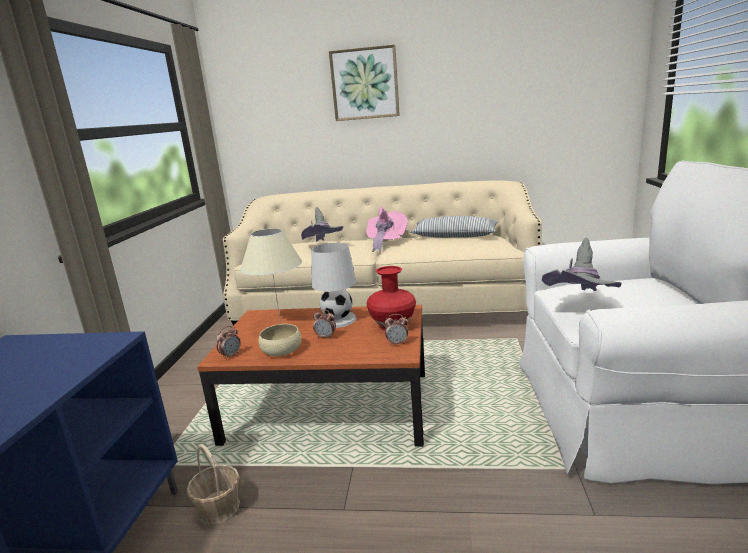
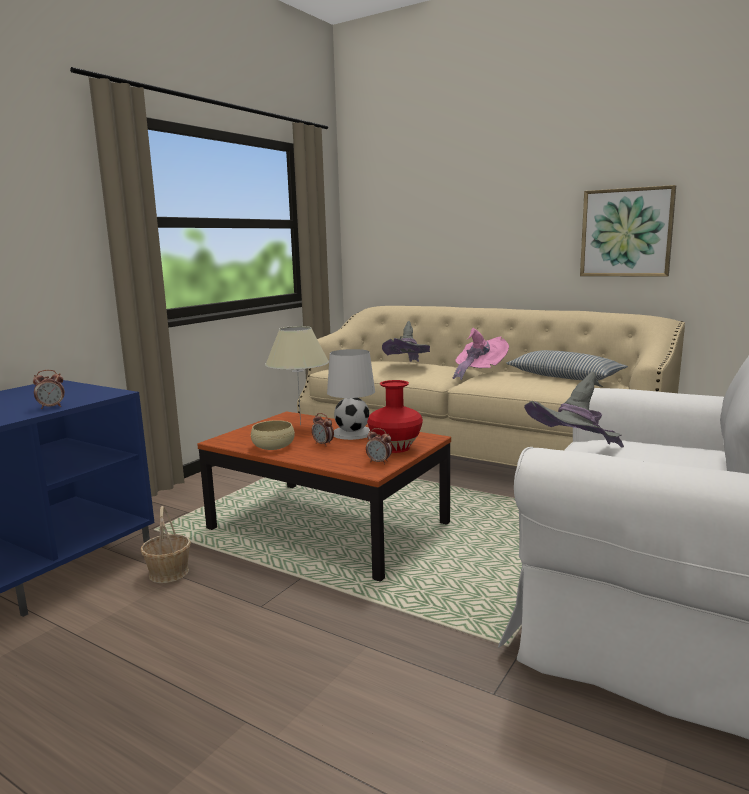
camera: 25 degrees right, 5 degrees down
(231, 355) = (230, 441): alarm clock -> alarm clock (51, 407)
(365, 84) = (496, 186): picture -> picture (626, 232)

